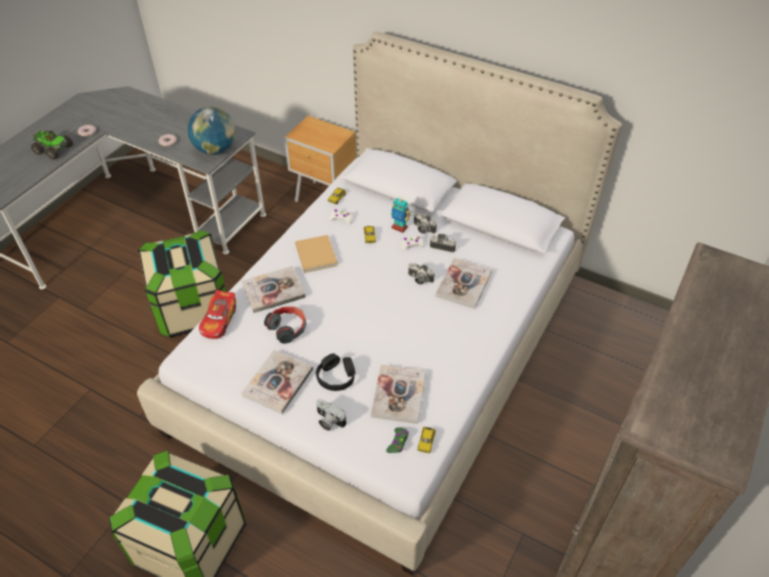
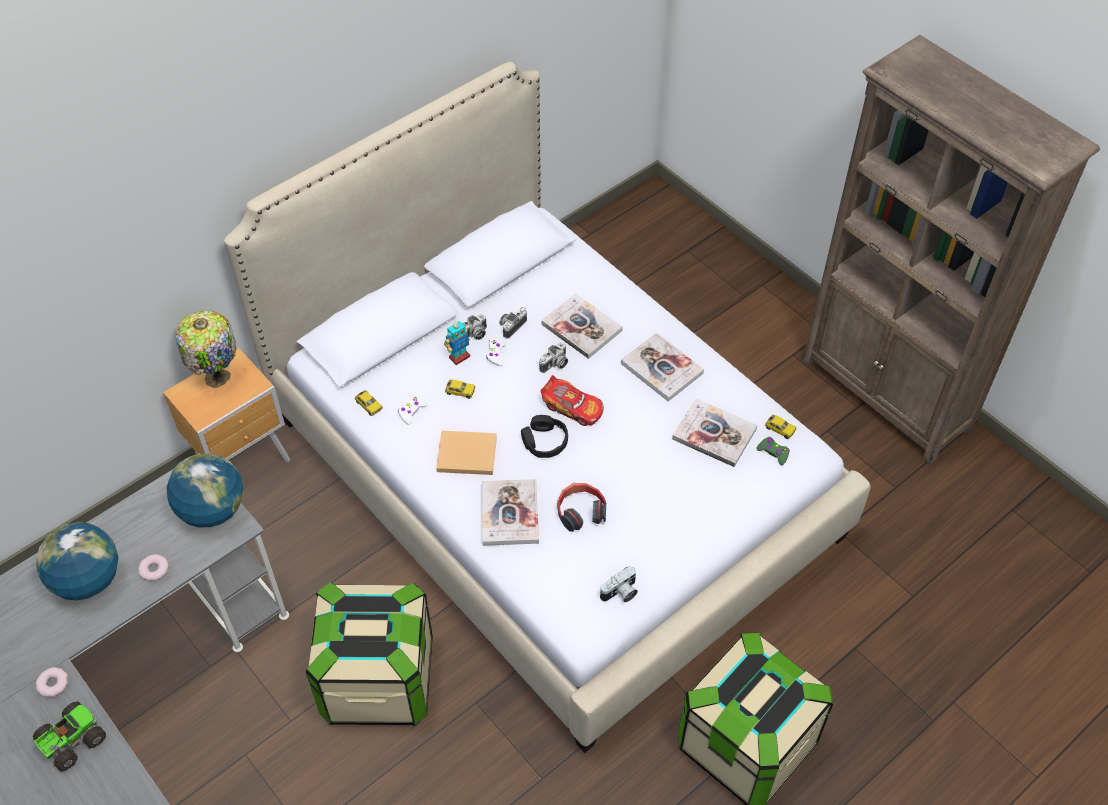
camera: 70 degrees left, 5 degrees up
(155, 122) = (88, 580): none -> globe
(219, 320) = (535, 582): toy car -> toy car (572, 407)
(278, 382) = (657, 541): book -> book (661, 368)
(326, 131) = (217, 379): none -> table lamp
(328, 421) = (727, 505): camera -> camera (620, 593)
(336, 377) = (669, 483): black headphones -> black headphones (545, 441)

